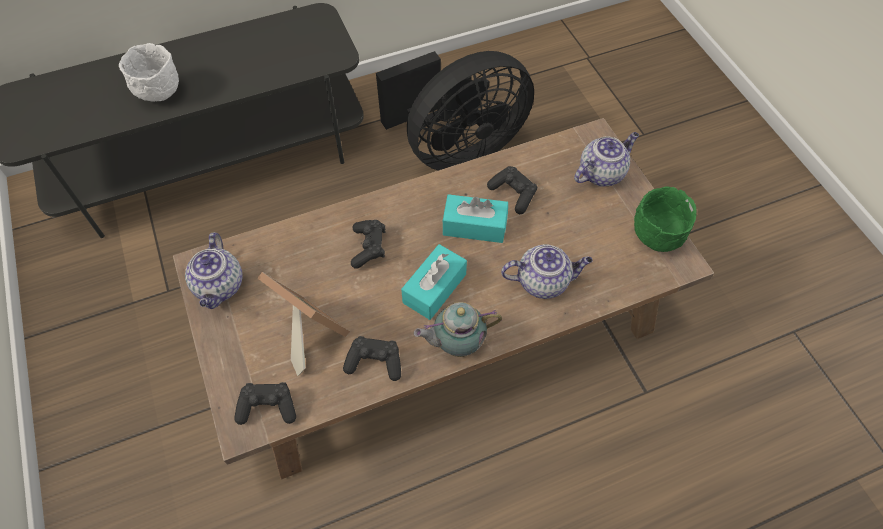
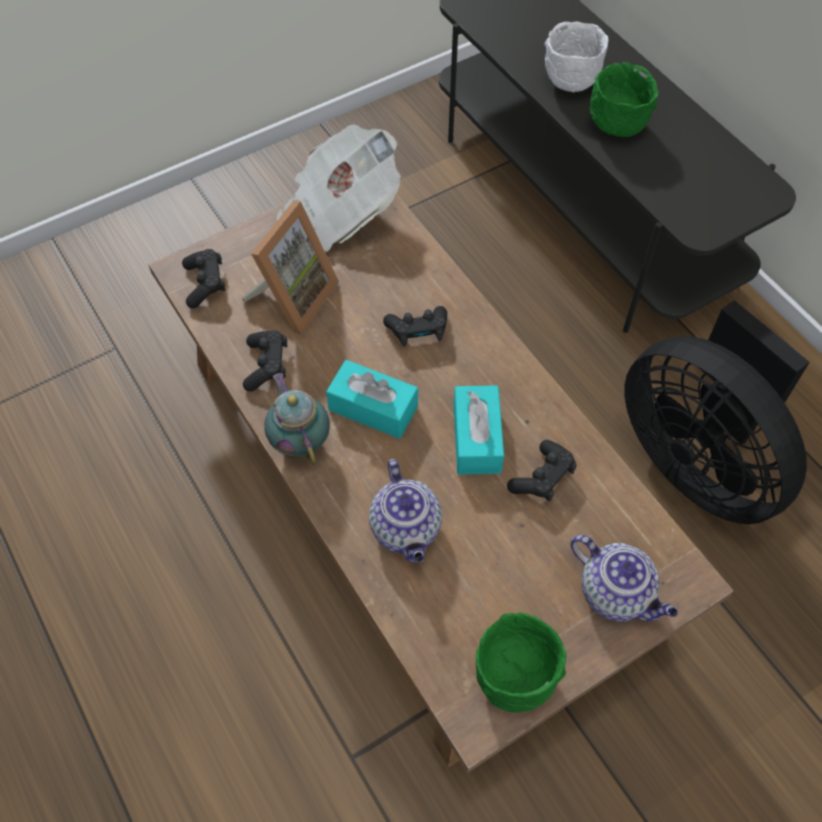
camera: 80 degrees right, 0 degrees up
(220, 77) = (616, 126): none -> green bowl
(220, 287) = (339, 211): teapot -> newspaper

